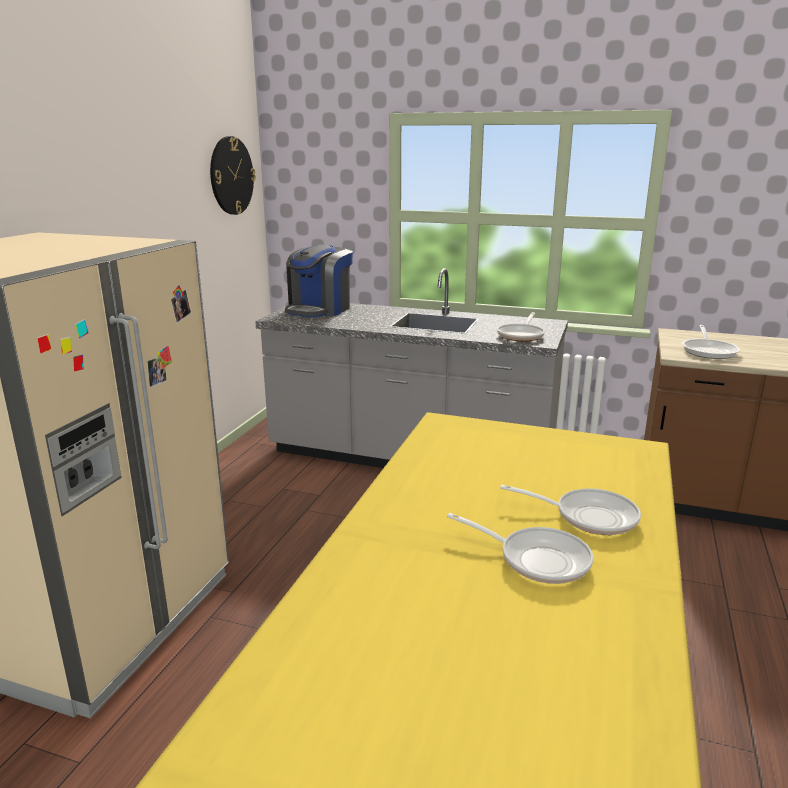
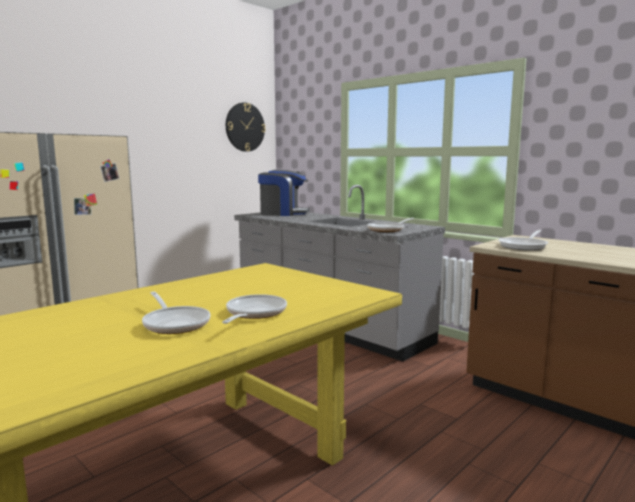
camera: 25 degrees right, 10 degrees down
(319, 310) = (283, 213): coffee machine -> coffee machine turned 135 degrees counterclockwise
(588, 516) = (254, 313): frying pan -> frying pan turned 120 degrees counterclockwise

